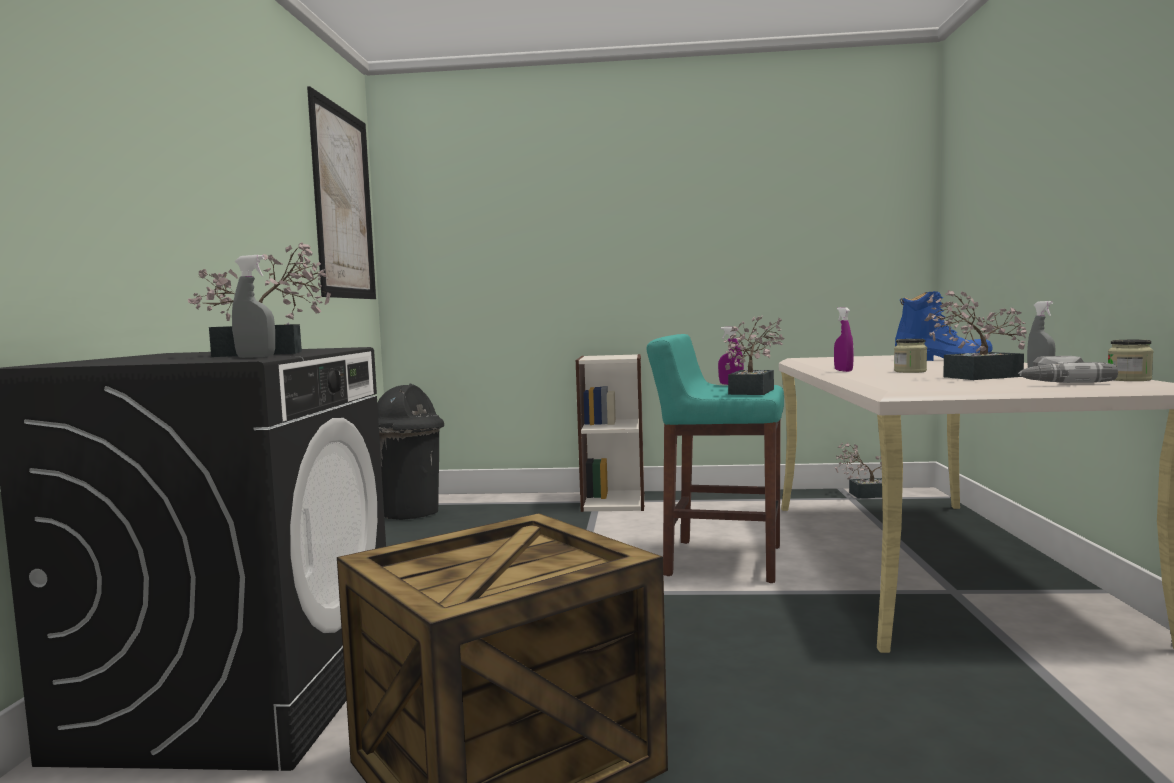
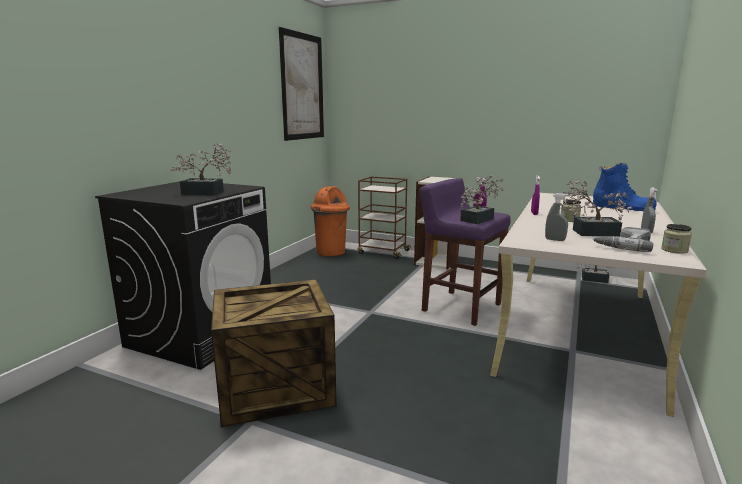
camera: 20 degrees right, 10 degrees up
(256, 357) = (192, 198): grey spray bottle -> grey spray bottle (555, 240)
(411, 512) = (331, 252): black trash can -> orange trash can
(508, 501) = (383, 252): none -> brown cart
(721, 560) = (460, 307): turquoise stool -> purple stool

